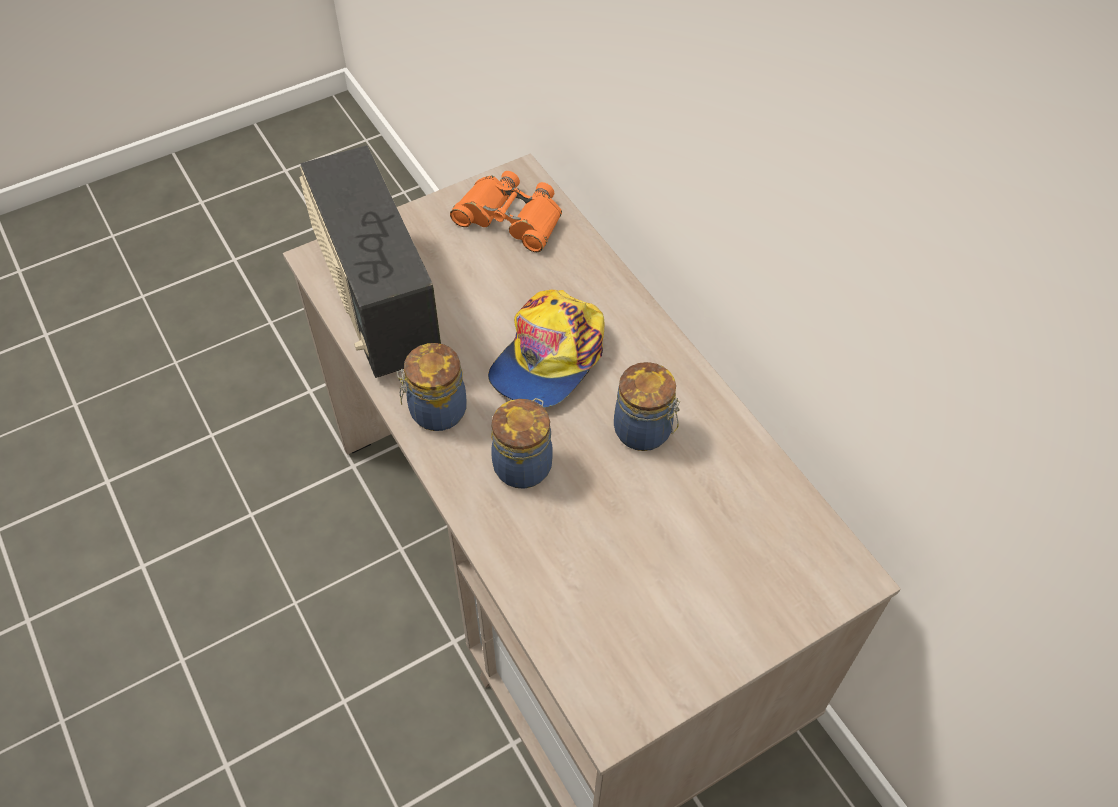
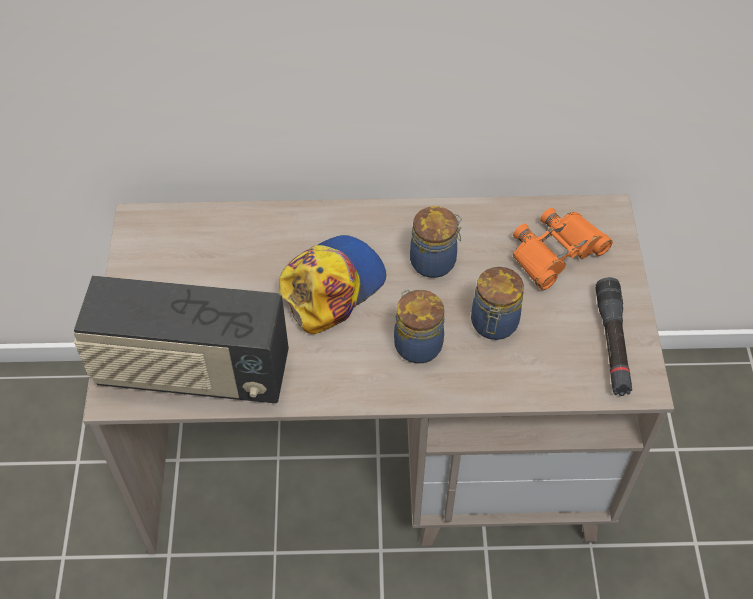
camera: 60 degrees left, 0 degrees up
(435, 411) = (332, 378): jar -> jar (493, 324)
(510, 218) = (176, 247): orange binoculars -> orange binoculars (556, 252)
(548, 357) = (331, 285): cap -> cap turned 105 degrees counterclockwise
(653, 661) = (612, 342): none -> black flashlight

